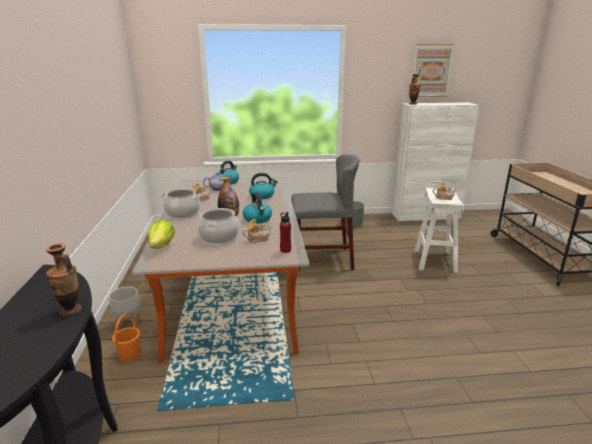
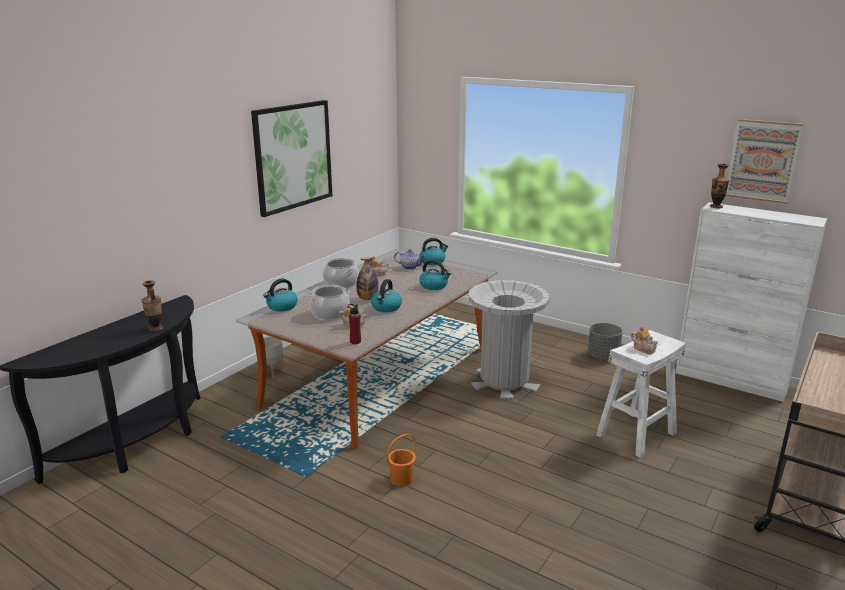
camera: 40 degrees right, 0 degrees up
(86, 94) = (293, 156): none -> picture
(129, 354) = (247, 393): orange bucket -> orange bucket (401, 478)
(162, 246) = (281, 307): lettuce -> kettle
(322, 259) = (504, 381): grey chair -> grey trash can

